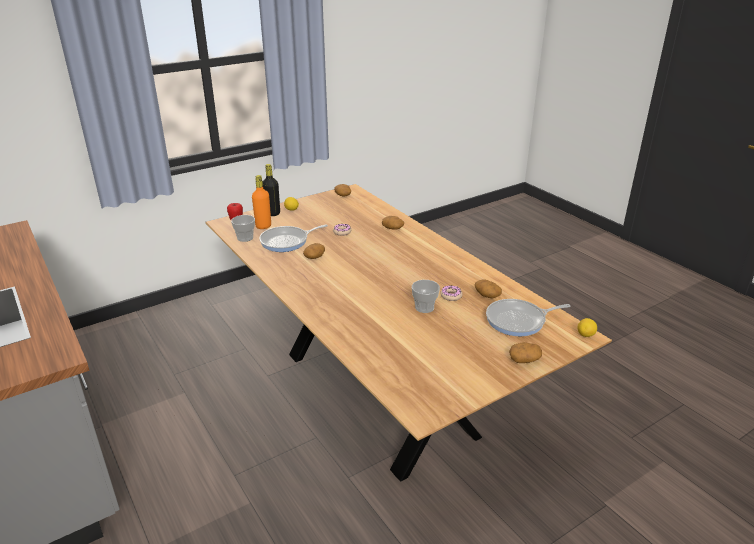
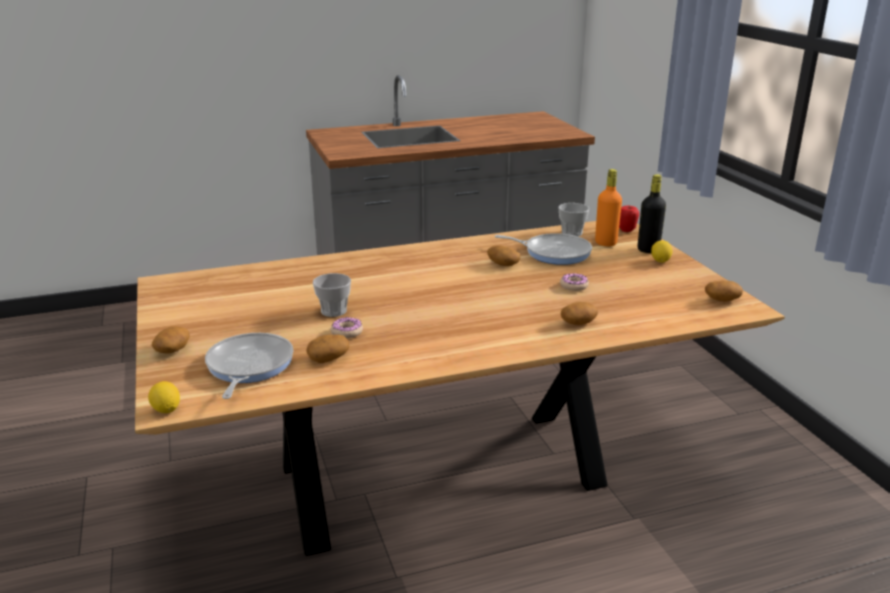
camera: 105 degrees right, 5 degrees down
(287, 241) = (553, 253): frying pan -> frying pan turned 120 degrees clockwise

